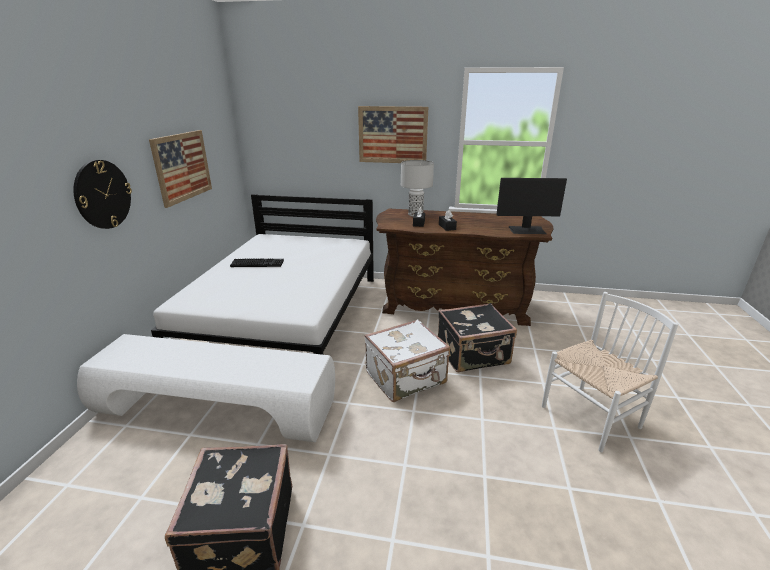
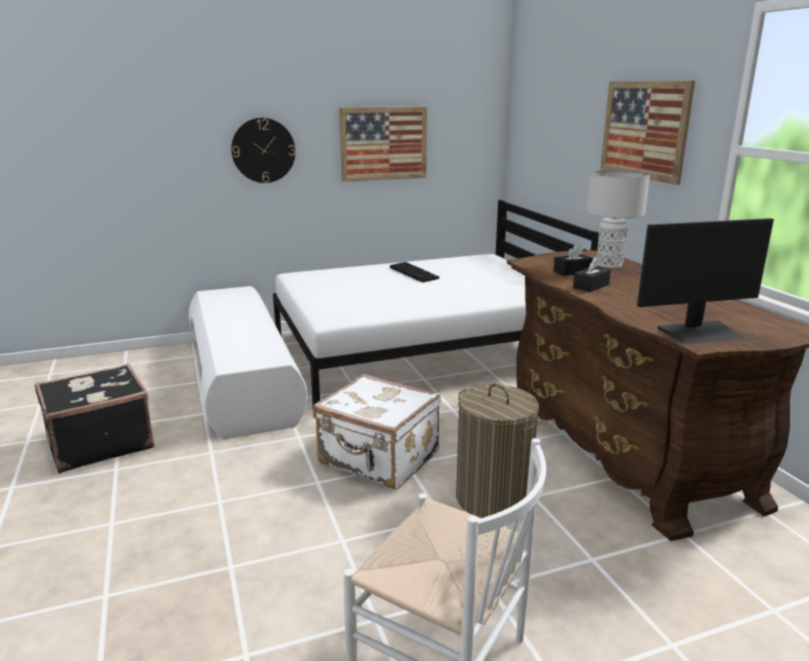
camera: 60 degrees right, 5 degrees down
(473, 355) = (493, 499): black suitcase -> laundry basket
(527, 230) = (700, 332): monitor -> monitor turned 75 degrees counterclockwise

